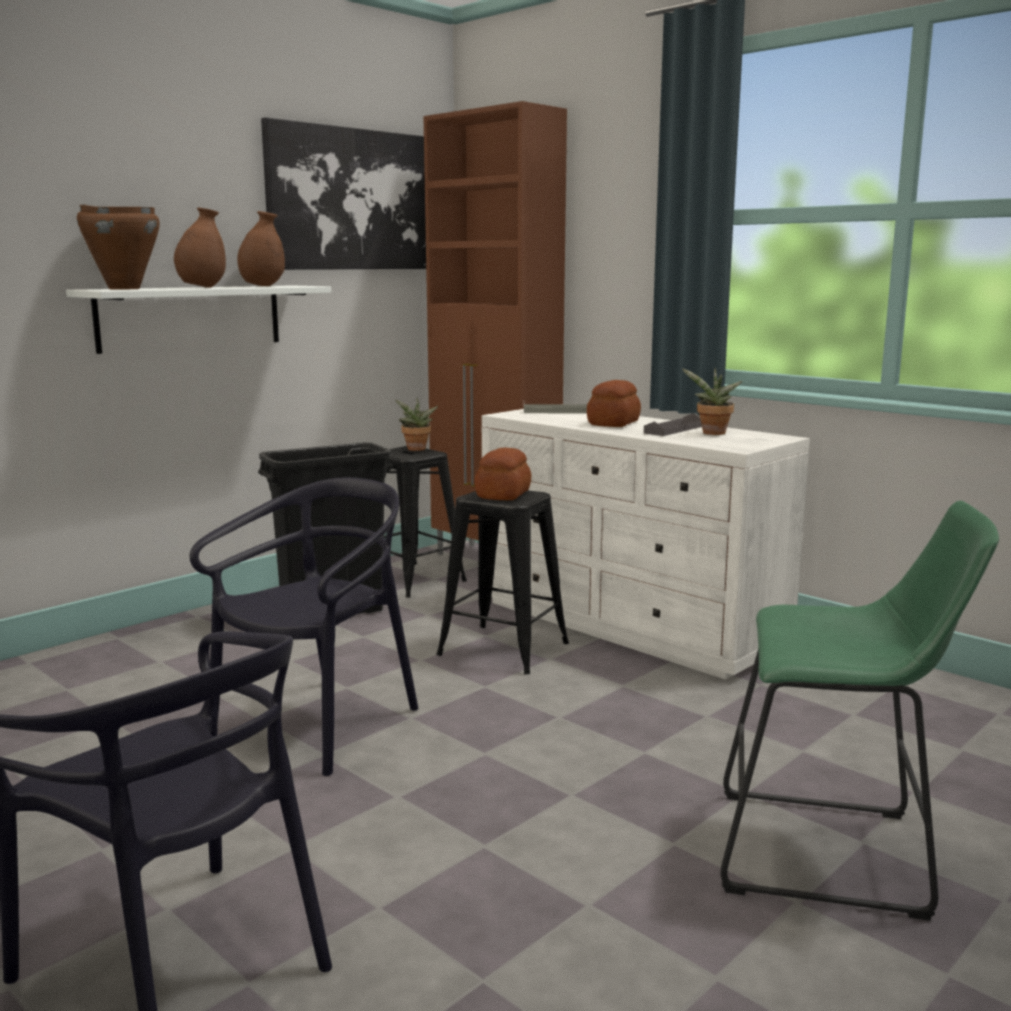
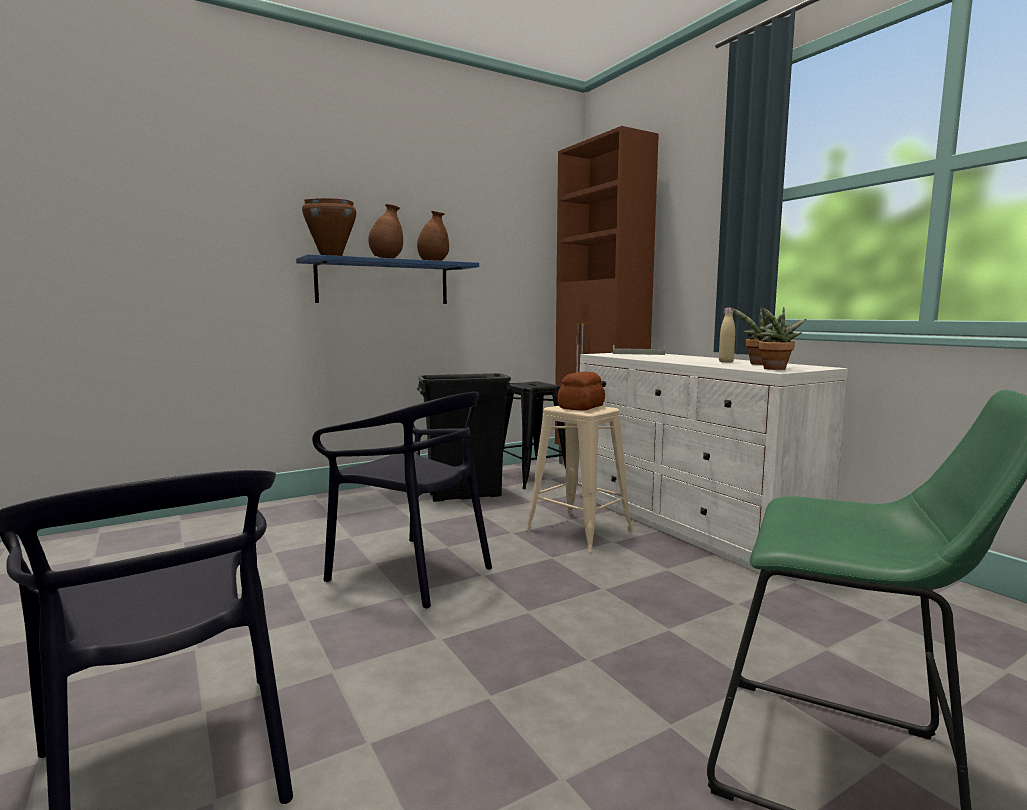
camera: 15 degrees right, 5 degrees down
(191, 317) = (383, 283): white shelf -> blue shelf
(318, 724) = (412, 571): black chair -> black chair turned 75 degrees clockwise
(352, 199) = (505, 209): picture -> none
(416, 450) = (539, 383): potted plant -> potted plant (775, 369)
(502, 649) = (578, 531): black stool -> beige stool
(614, 423) = (679, 358): bread -> none
(673, 430) = (726, 362): grey tray -> beige bottle

